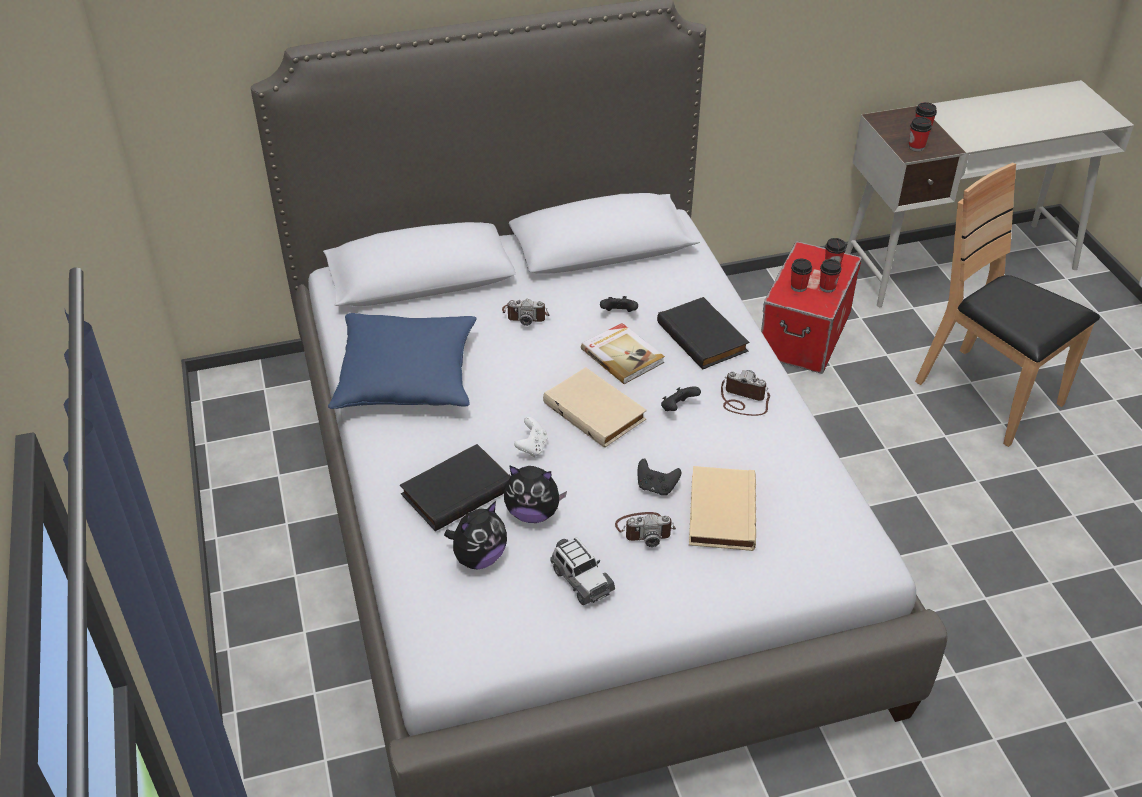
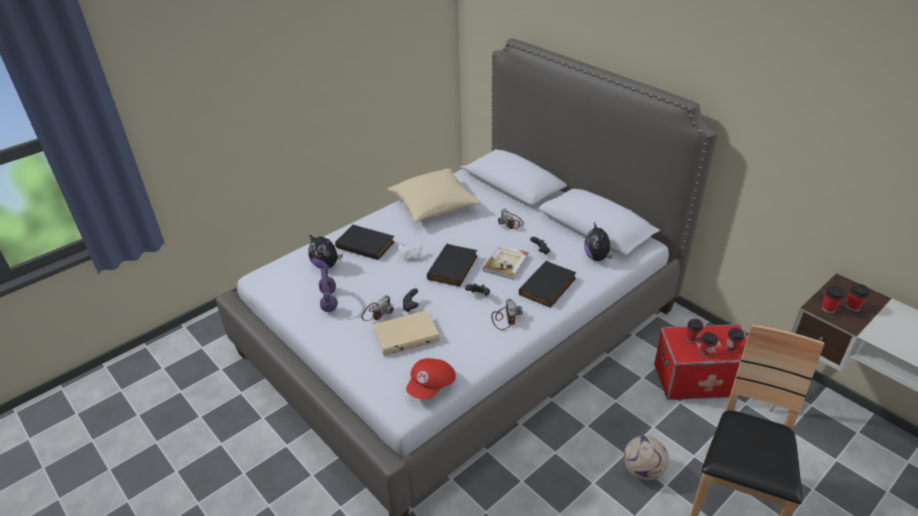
camera: 65 degrees right, 5 degrees down
(407, 378) = (434, 205): blue pillow -> beige pillow
(533, 513) = (365, 271): plush toy -> plush toy (597, 257)
(581, 580) = (329, 301): toy car -> purple headphones
(596, 411) = (454, 268): beige book -> black book
(645, 529) = (377, 312): camera -> camera turned 120 degrees counterclockwise
(842, 519) = (431, 386): none -> red cap
(917, 444) = (643, 470): none -> football

